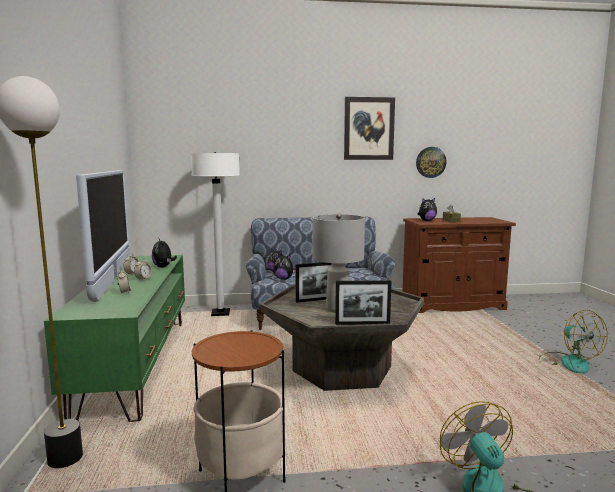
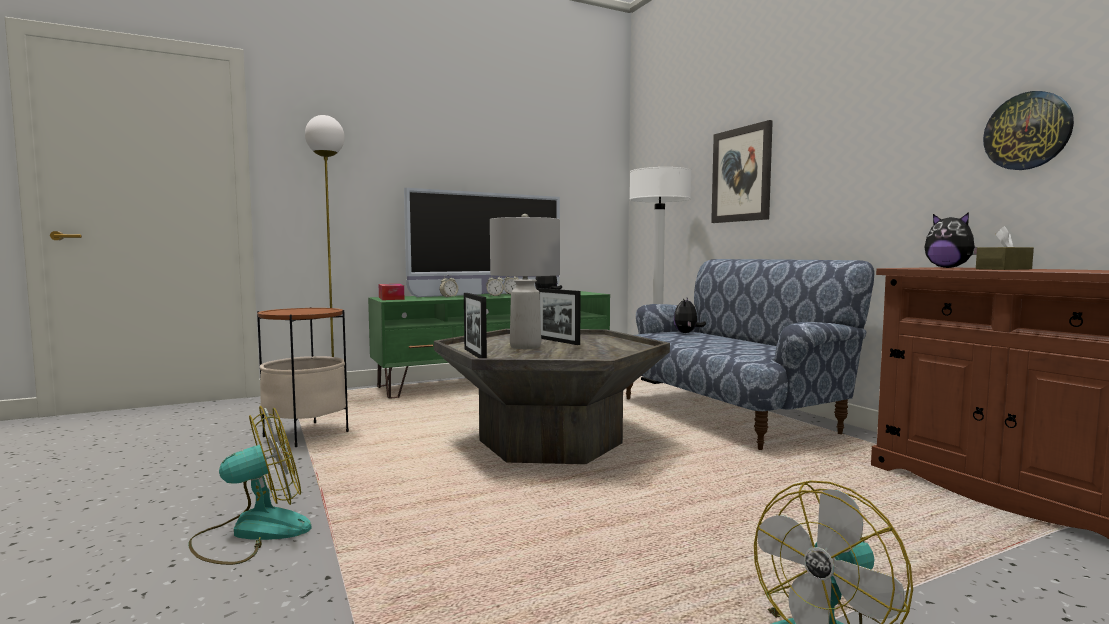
camera: 70 degrees right, 5 degrees down
(93, 311) = (391, 298): none -> tissue box
(283, 279) = (661, 336): plush toy -> none
(369, 129) = (883, 89): picture -> picture (741, 175)

